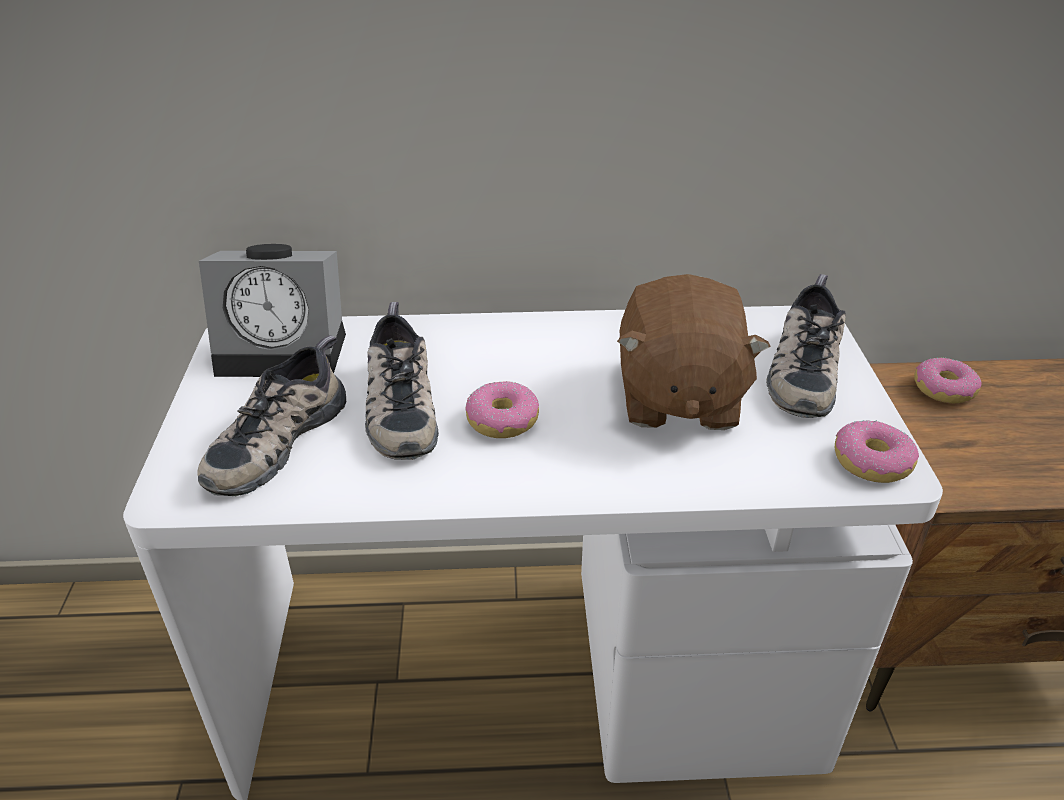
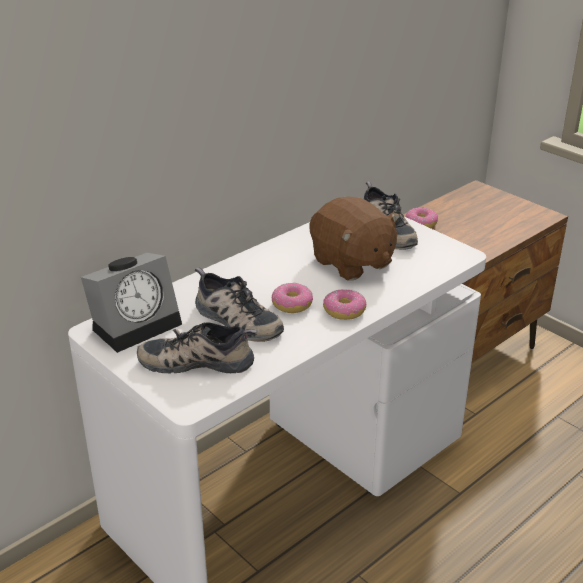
camera: 40 degrees left, 5 degrees down
(275, 438) = (198, 360): shoe -> shoe turned 105 degrees clockwise
(872, 462) = (451, 254): donut -> donut (344, 311)

